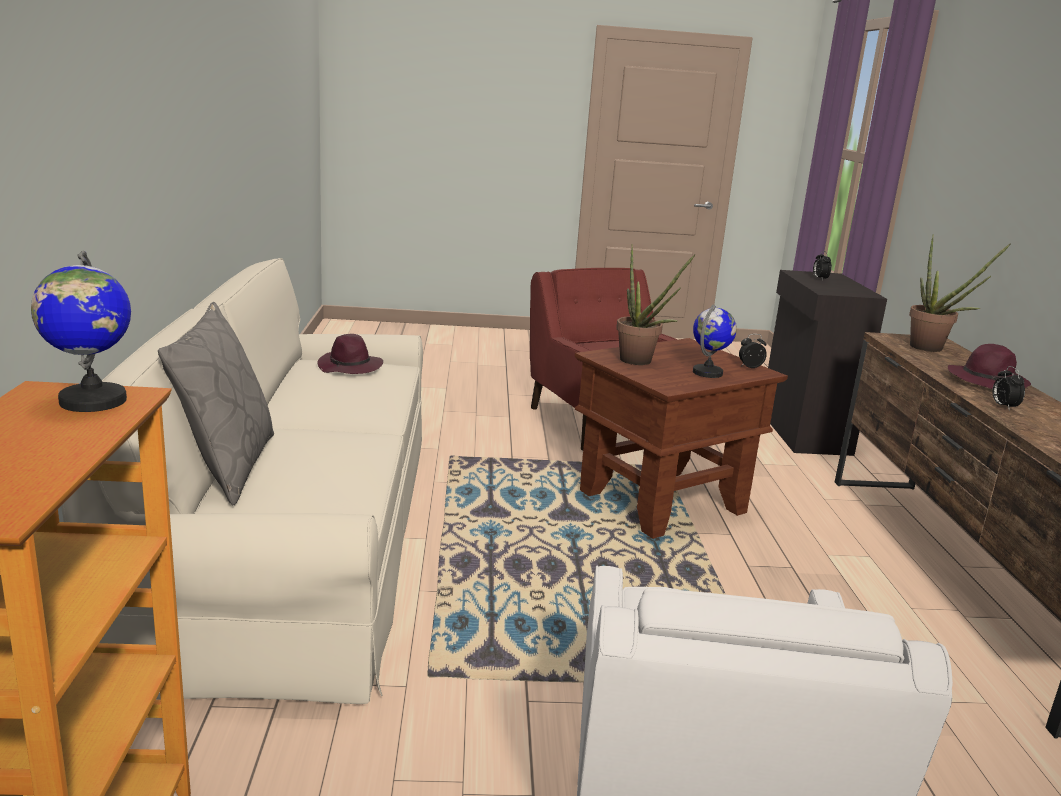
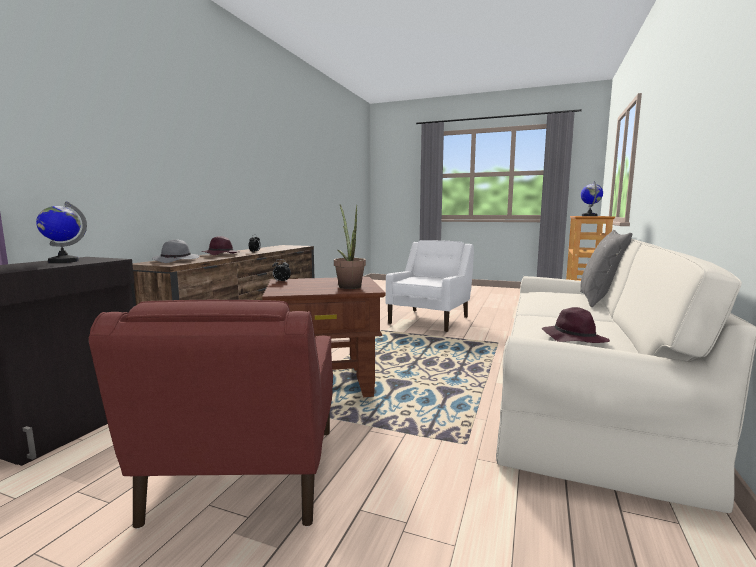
camera: 155 degrees left, 10 degrees down
(708, 373) = (318, 281): globe -> globe (63, 261)
(819, 279) = (31, 266): alarm clock -> none
(933, 349) = (177, 260): potted plant -> grey hat

